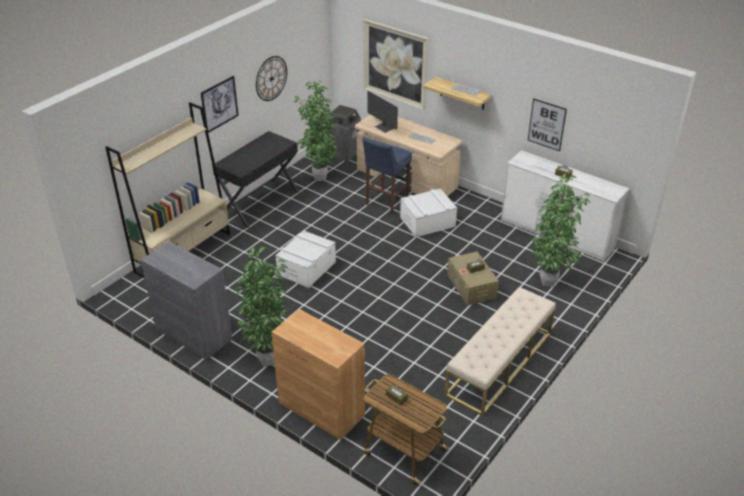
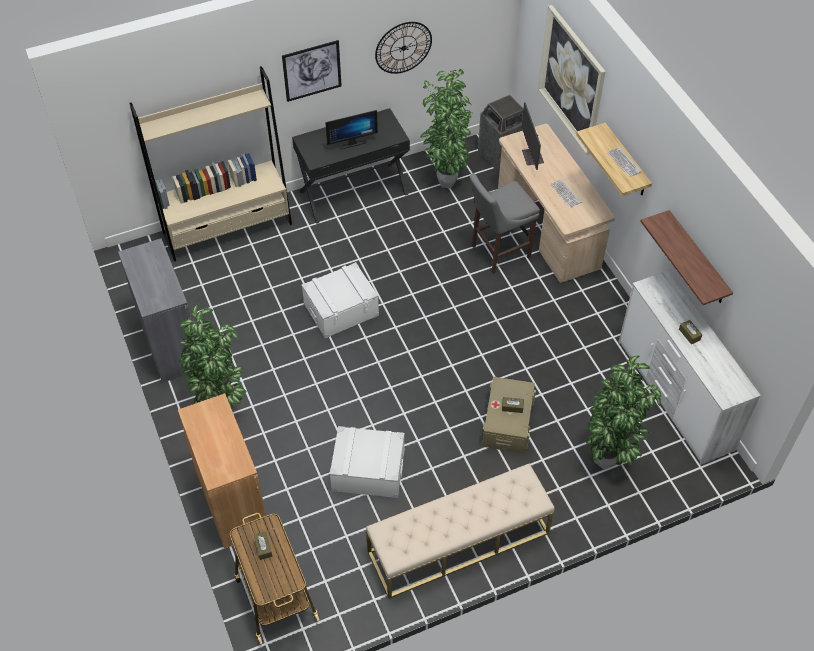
camera: 30 degrees right, 15 degrees up
(258, 155) = (351, 142): none -> monitor
(385, 202) = (498, 252): blue stool -> grey stool
(427, 222) = (526, 305): white storage box -> white storage box (368, 471)
(546, 124) = (697, 259): picture -> shelf

